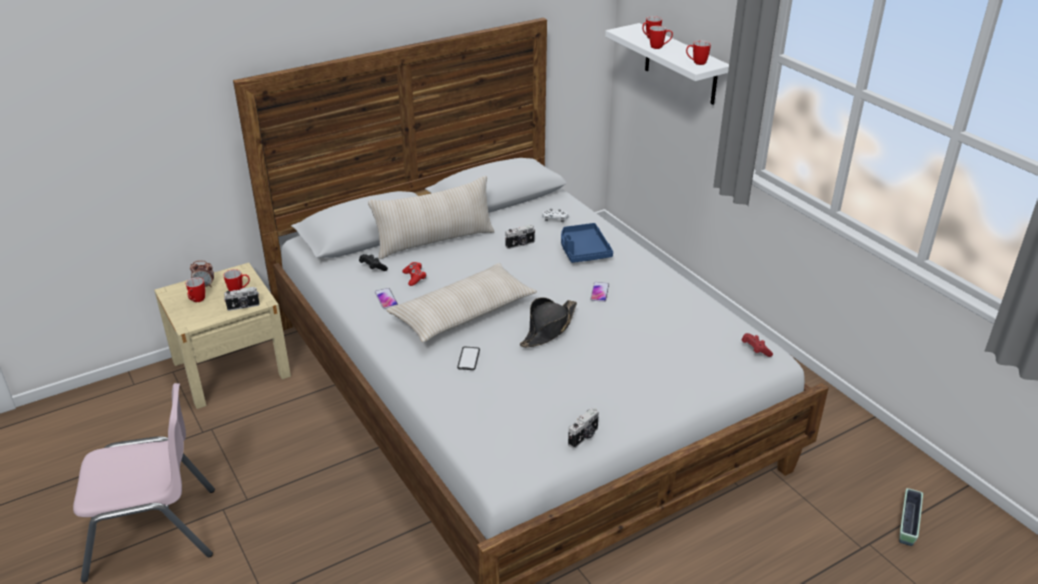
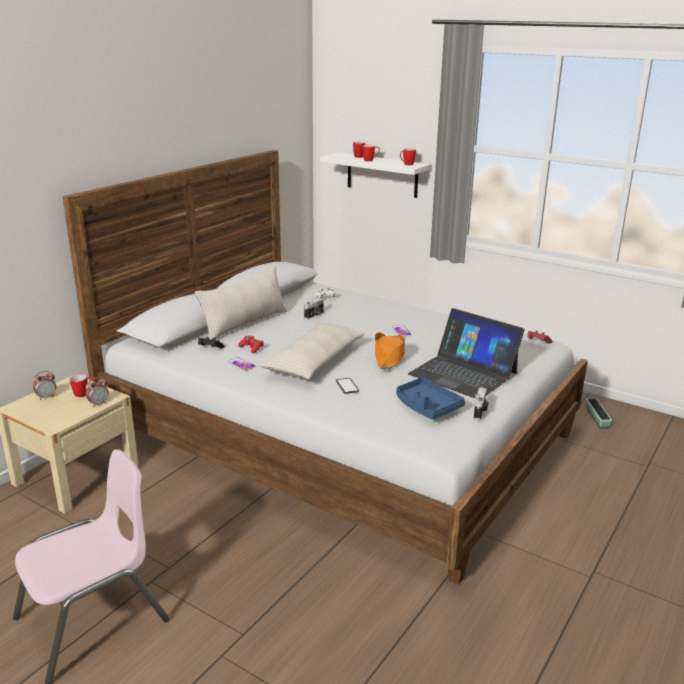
camera: 25 degrees left, 10 degrees down
(197, 301) = (48, 409): mug -> none
(243, 307) = (98, 404): camera -> alarm clock
(548, 329) = (389, 357): black hat -> orange hat
(583, 250) = (364, 311): blue tray -> blue tray (426, 406)
(615, 375) = (463, 373): none -> laptop
(908, 523) = (660, 445): planter -> planter (597, 418)

